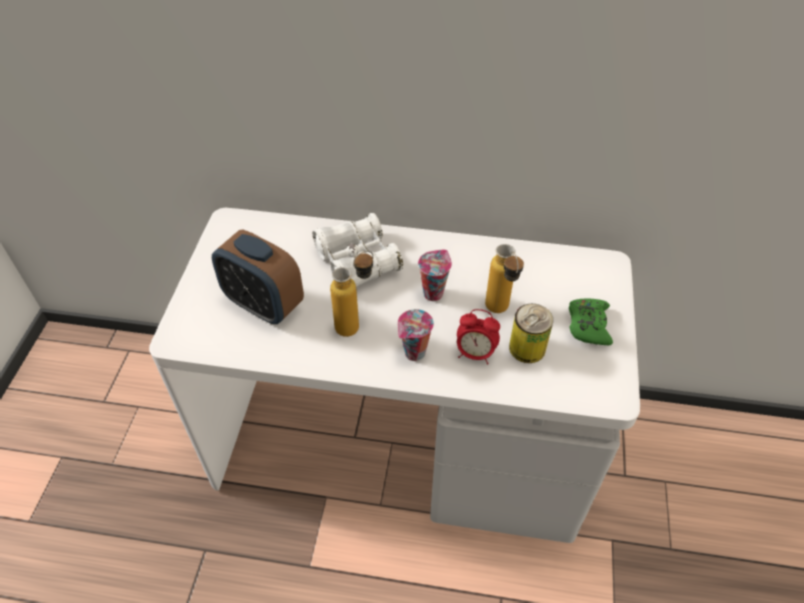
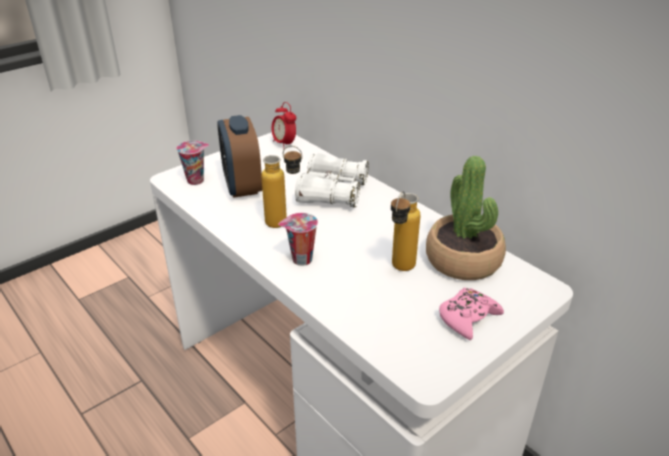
camera: 40 degrees right, 15 degrees down
(433, 292) = (363, 233): cup -> cup (196, 180)
(475, 354) = (345, 284): alarm clock -> alarm clock (284, 144)
(527, 348) = (392, 303): can -> none
(533, 272) = (463, 260): none -> potted plant
(588, 325) = (468, 318): green game controller -> pink game controller

